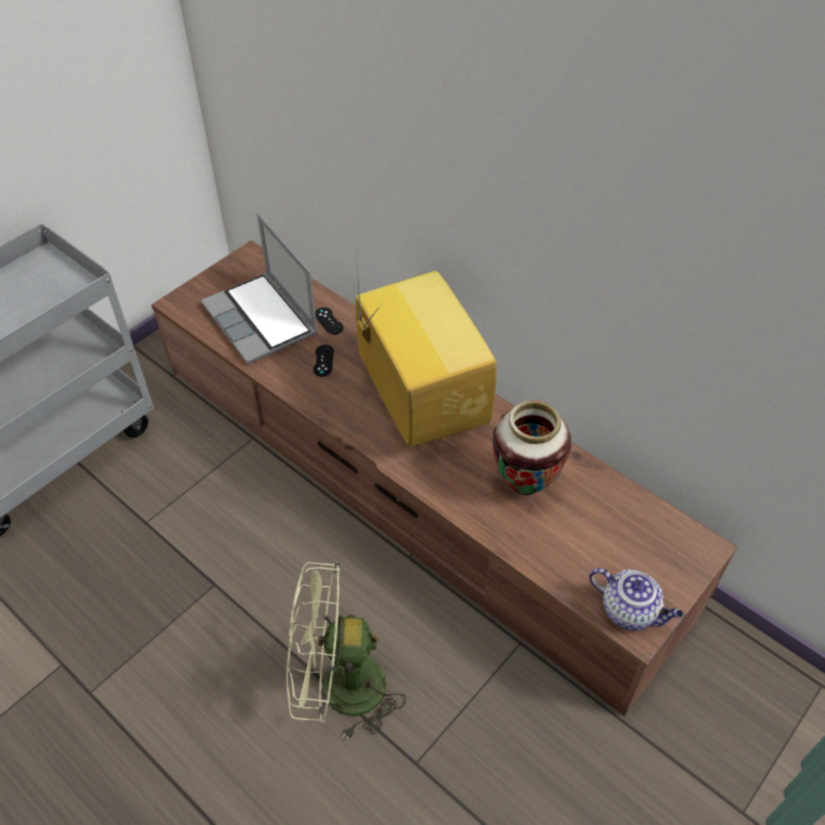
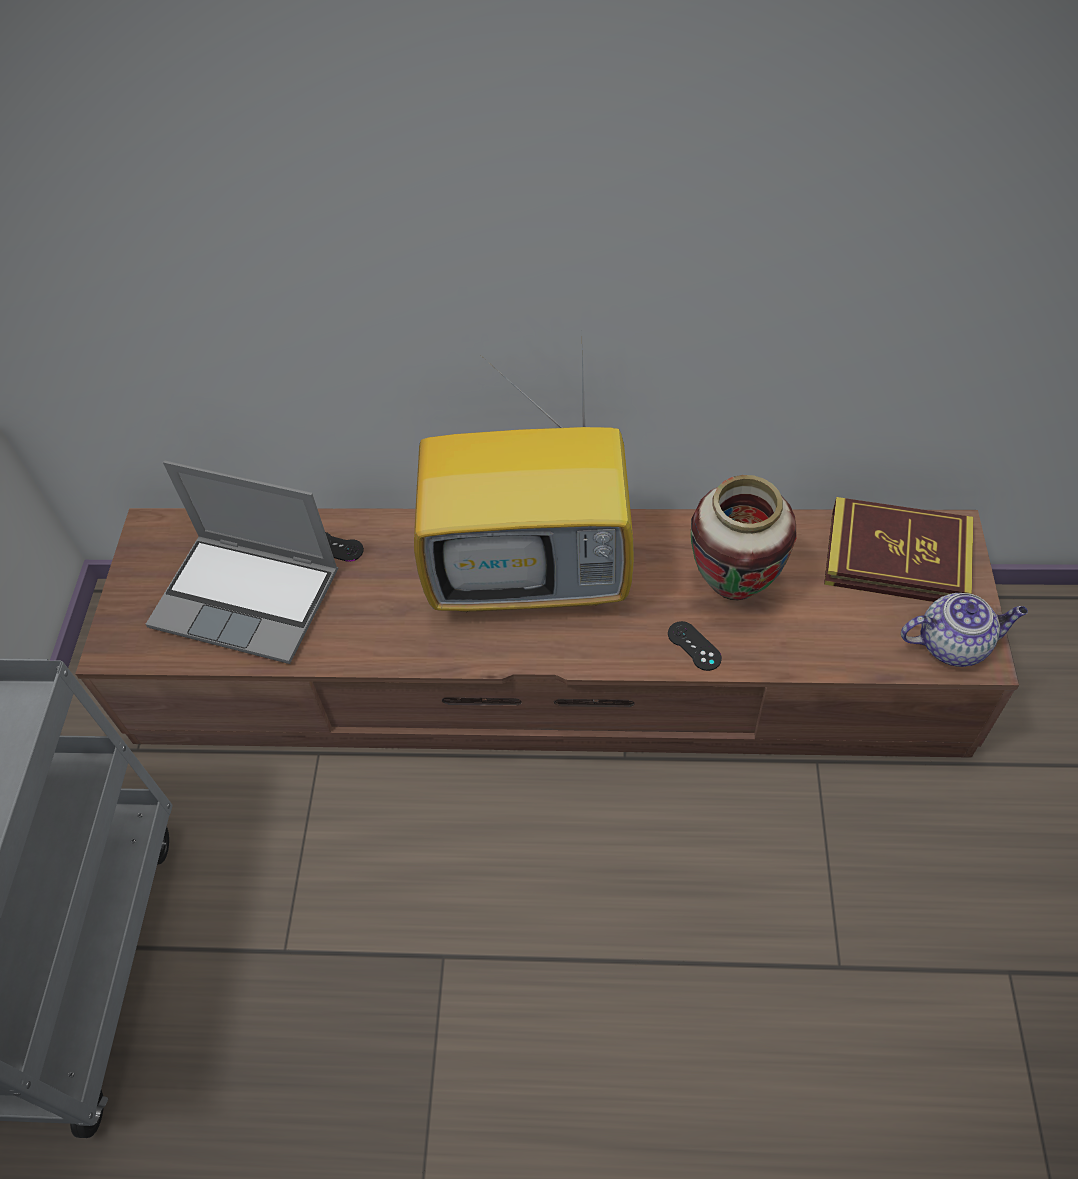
camera: 35 degrees left, 5 degrees up
(323, 360) = (377, 598): black game controller -> black game controller (694, 646)
(338, 688) = (691, 957): green fan -> none
(418, 401) = (534, 572): television -> television turned 150 degrees clockwise
(648, 537) = (896, 557): none -> book

